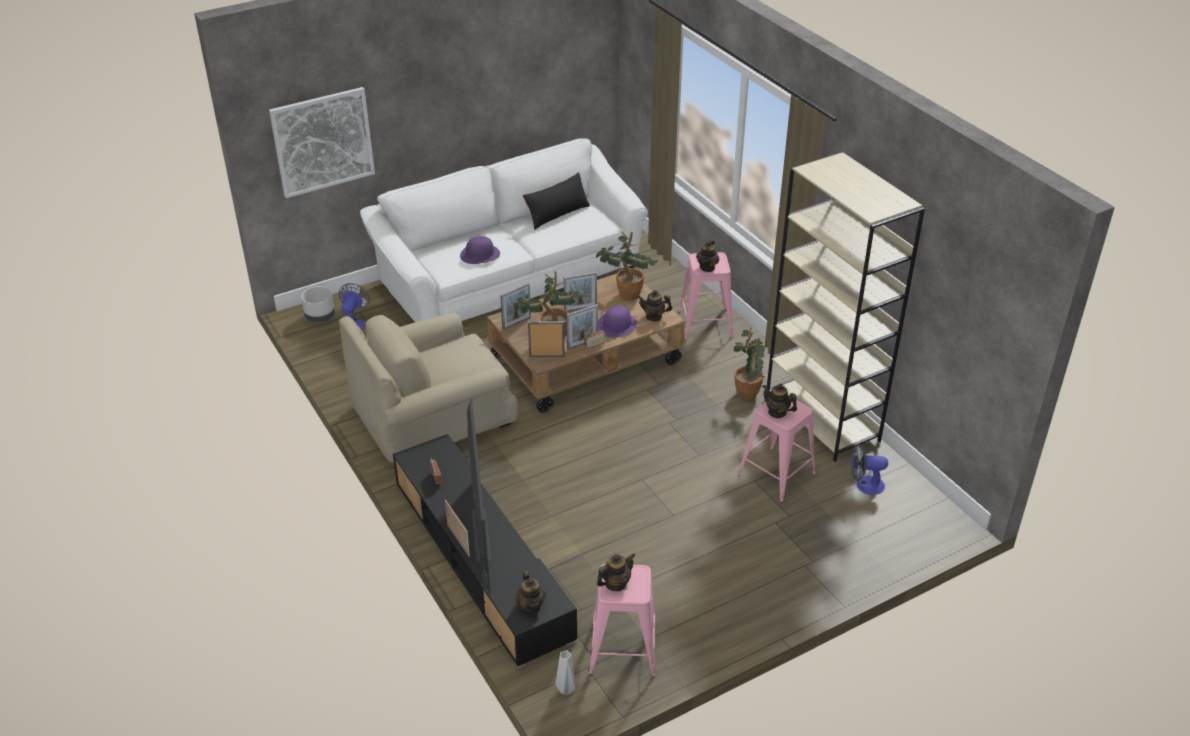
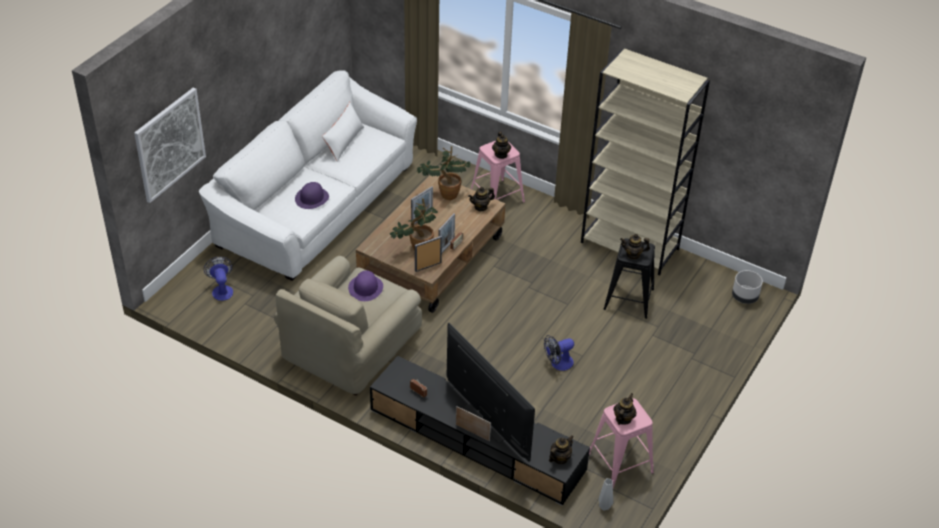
camera: 30 degrees left, 5 degrees up
(320, 317) = (188, 294): grey planter -> grey planter (745, 297)
(516, 323) = (383, 247): picture frame -> none
(531, 606) = (559, 458): teapot -> teapot turned 90 degrees counterclockwise
(557, 214) = (344, 142): black pillow -> white pillow
(617, 325) = (459, 223): purple hat -> purple hat (365, 287)
(749, 390) = (566, 241): potted plant -> none
(776, 474) = (628, 299): pink stool -> black stool
(864, 485) = (690, 285): fan -> fan (558, 364)

